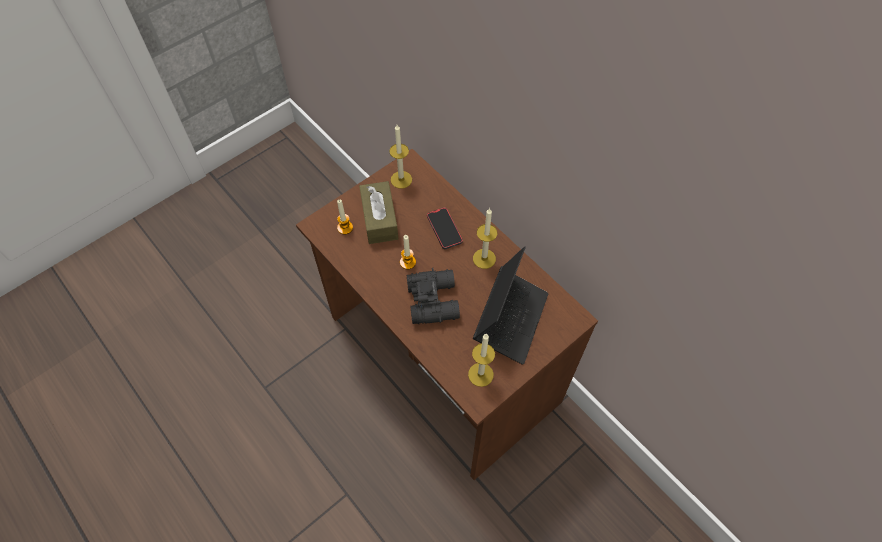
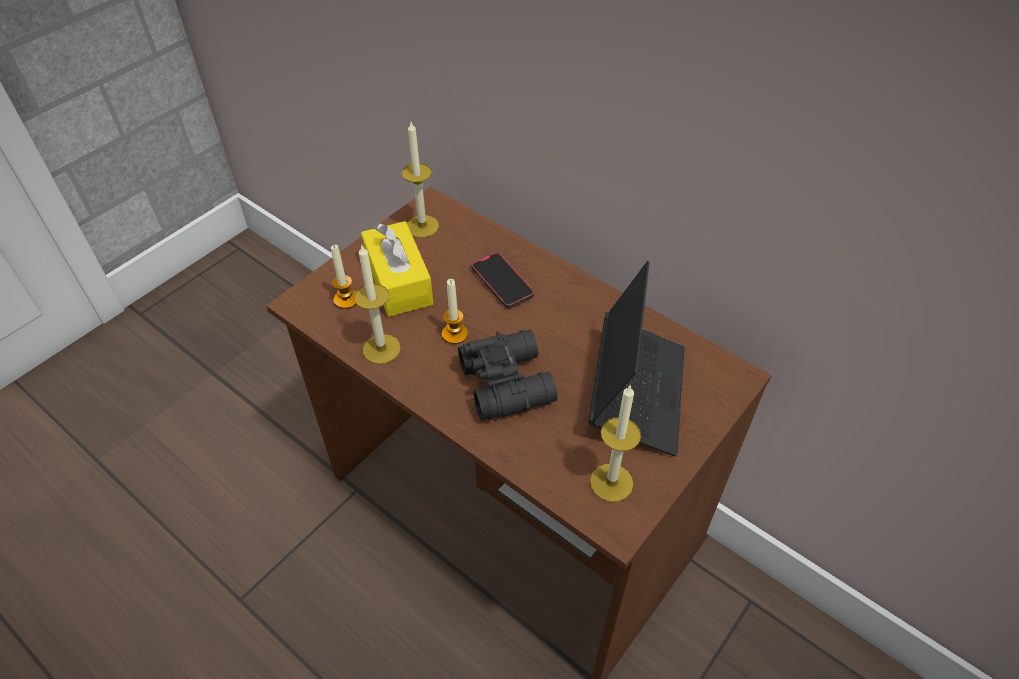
camera: 10 degrees left, 10 degrees down
(379, 219) = (399, 281): brown tissue box -> yellow tissue box
(484, 258) = (572, 313): candle -> candle (381, 349)

